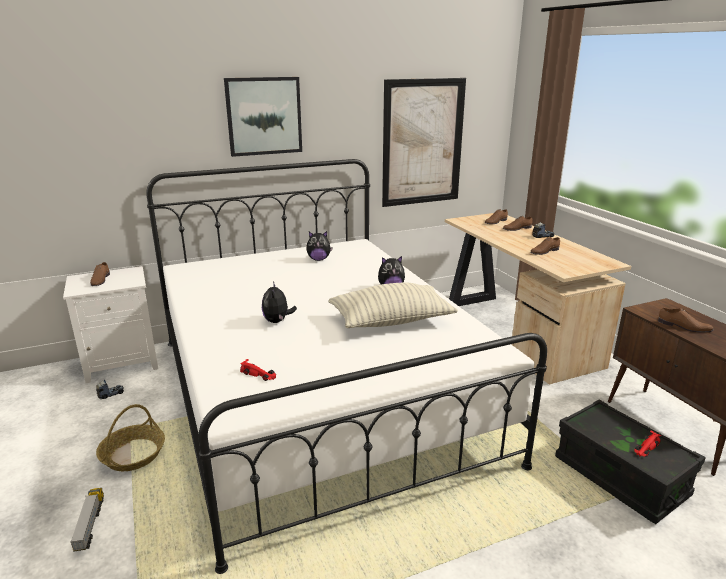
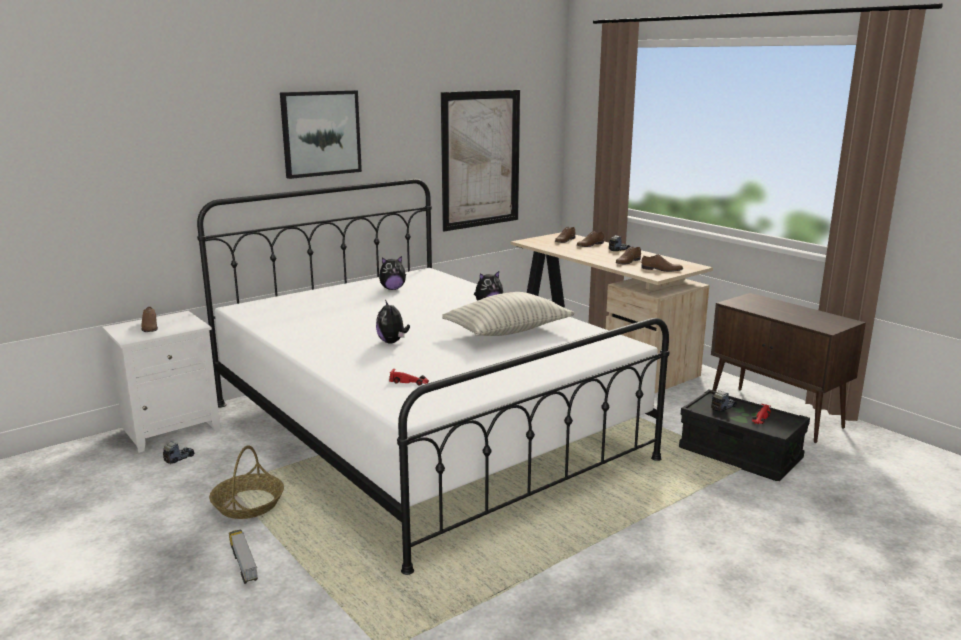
camera: 15 degrees left, 5 degrees down
(607, 426) = (723, 407): none -> toy truck
(684, 326) = (772, 311): brown shoe -> brown shoe (661, 269)

